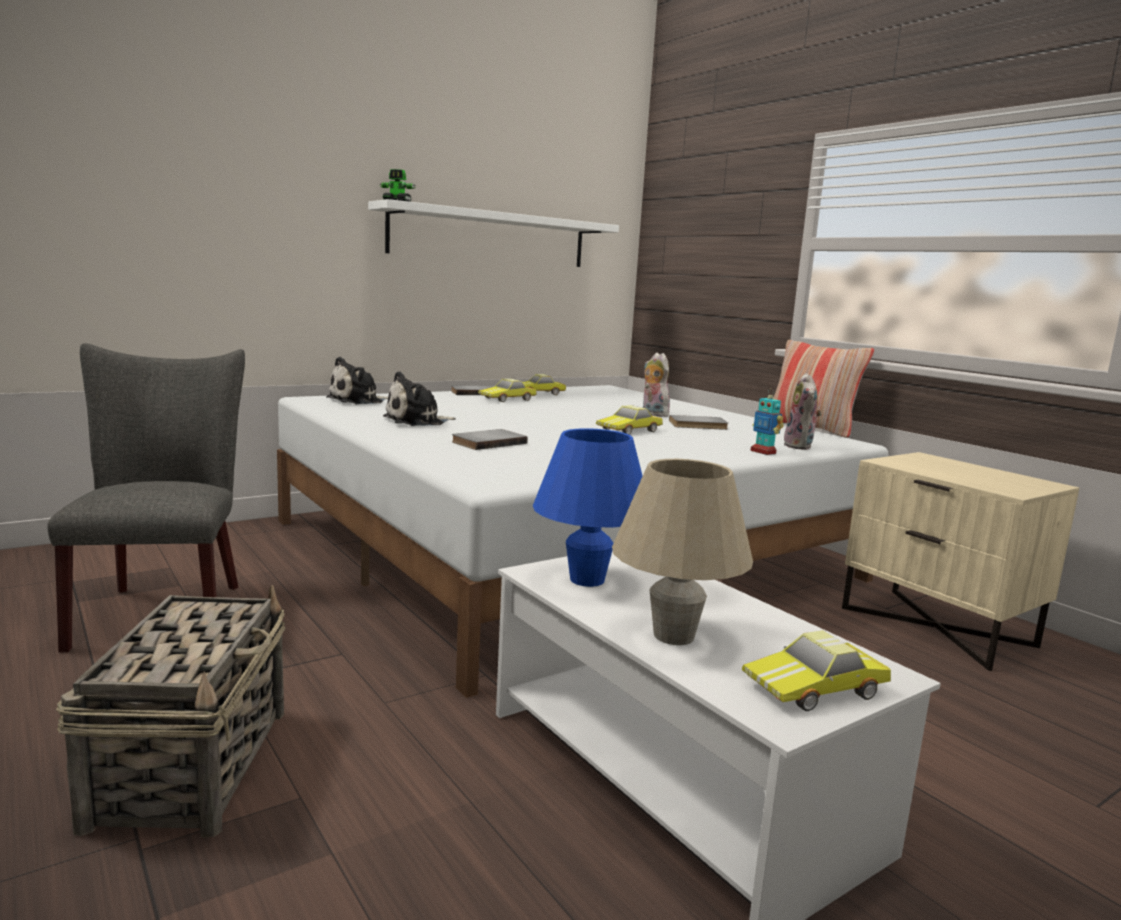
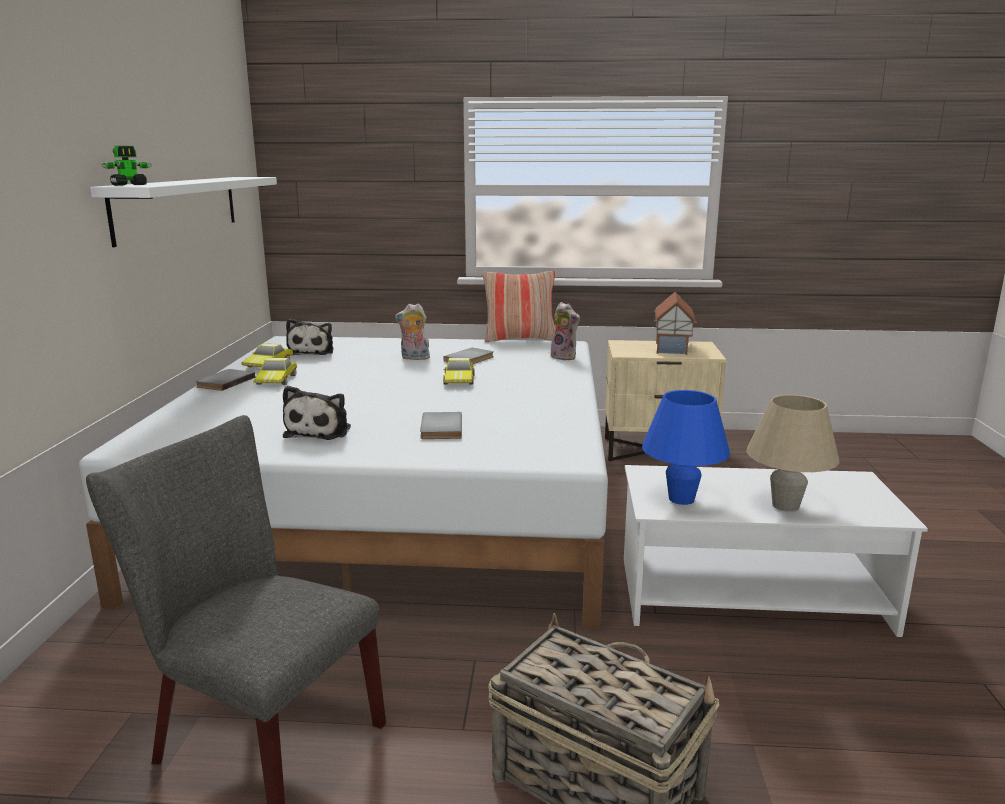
camera: 50 degrees left, 5 degrees up
(358, 401) = (178, 431): plush toy -> plush toy (312, 352)
(763, 452) = (569, 369): toy robot -> none
(817, 689) = (868, 498): toy car -> none
(982, 475) = (673, 348): none -> toy house

